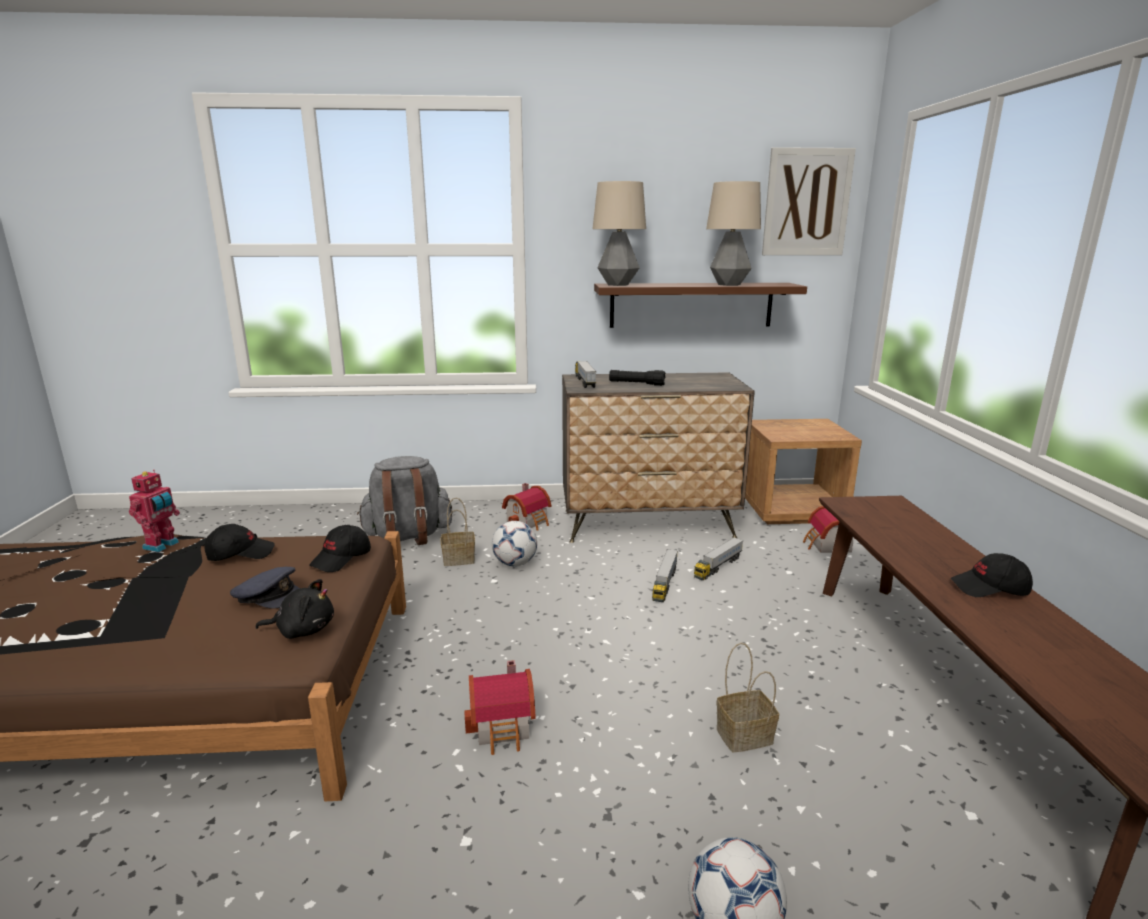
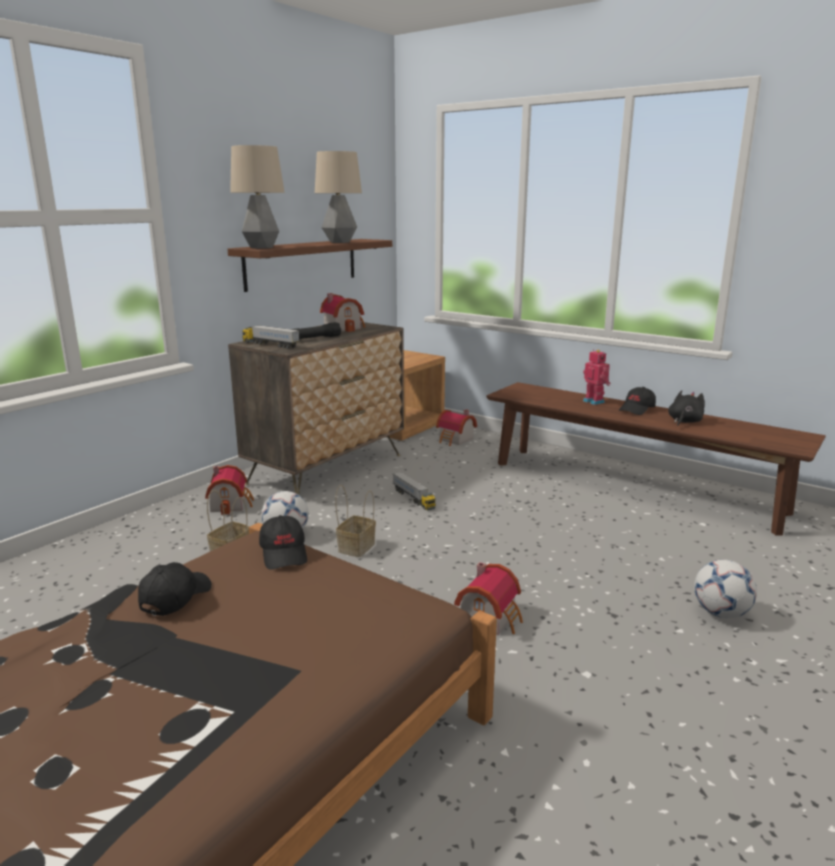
camera: 50 degrees left, 0 degrees up
(162, 546) = (59, 639): toy robot -> toy robot (594, 401)
(269, 596) = (301, 601): grey cap -> none
(303, 630) = (392, 598): black plush toy -> black plush toy (684, 421)
(408, 537) = (137, 563): grey backpack -> none
(696, 379) = (344, 328): none -> toy house
(718, 567) = (423, 475): toy truck -> none
(745, 734) = (593, 545): basket -> basket (356, 547)
(806, 202) = (364, 171): picture -> none

